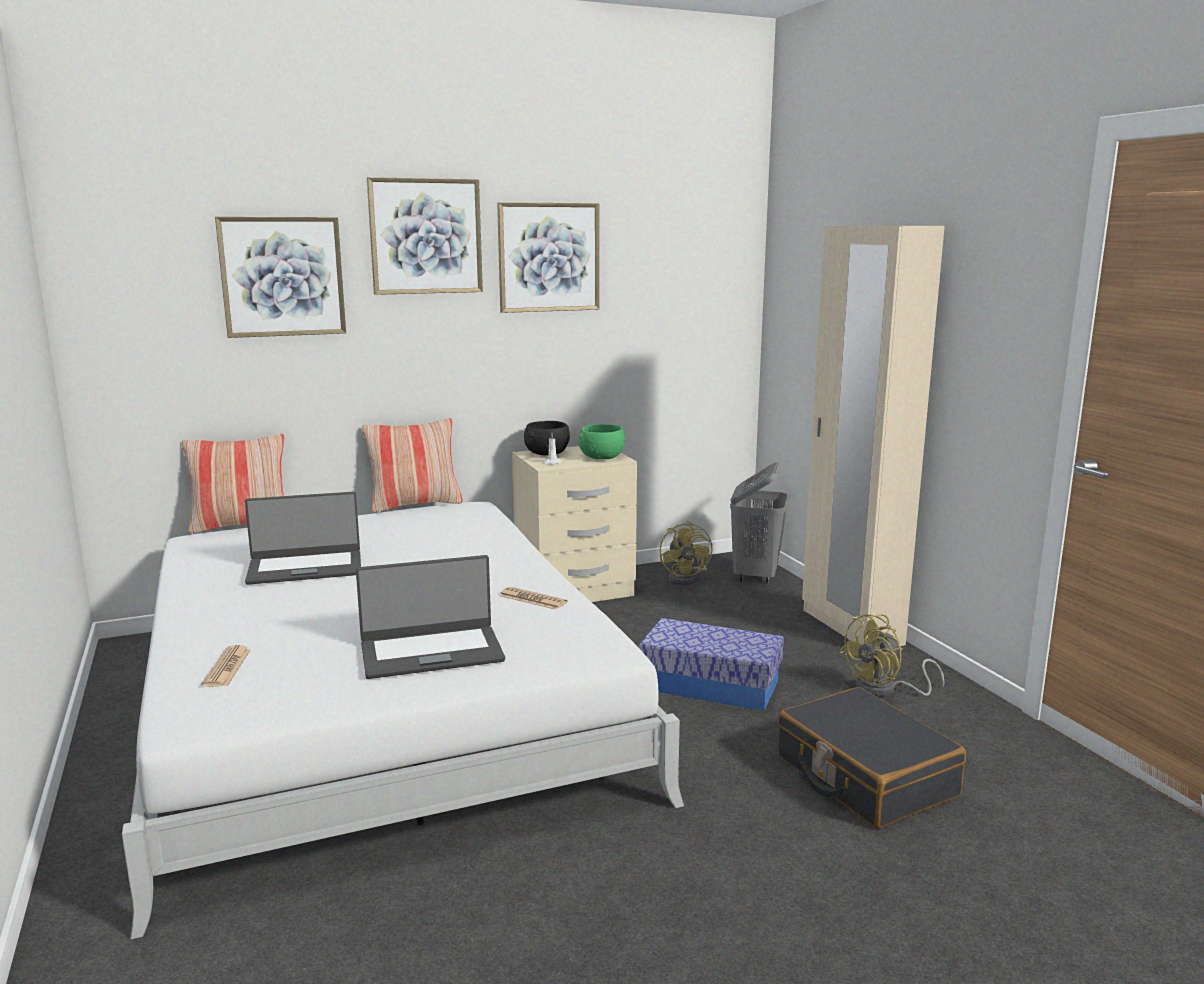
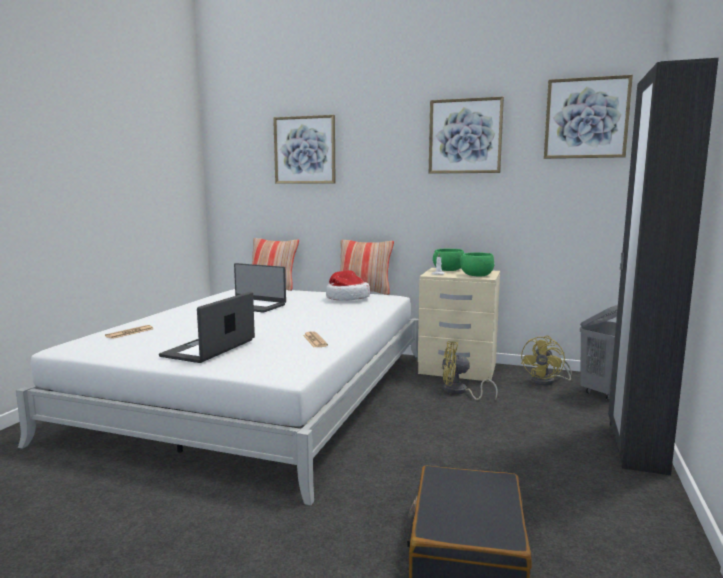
camera: 40 degrees right, 5 degrees down
(425, 236) = (384, 124): picture -> picture (586, 118)
(426, 522) = (346, 298): none -> hat
(431, 652) = (210, 348): laptop -> laptop turned 90 degrees clockwise
(547, 454) = (448, 270): black bowl -> green bowl
(710, 685) = (453, 445): storage box -> none
(850, 627) = (635, 447): beige wardrobe -> black wardrobe
(884, 690) = (592, 498): yellow fan -> yellow fan (459, 392)

